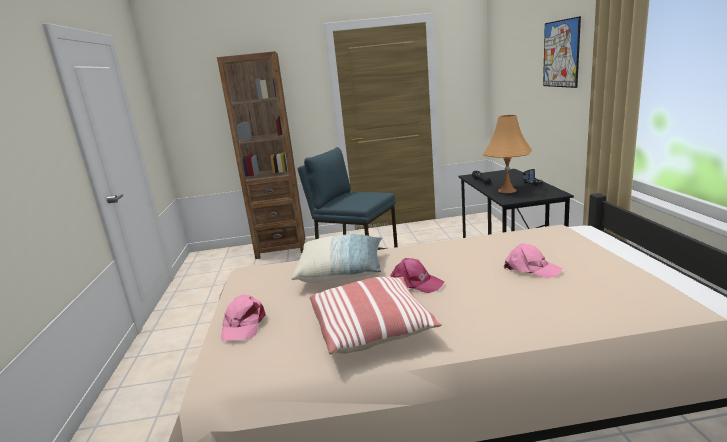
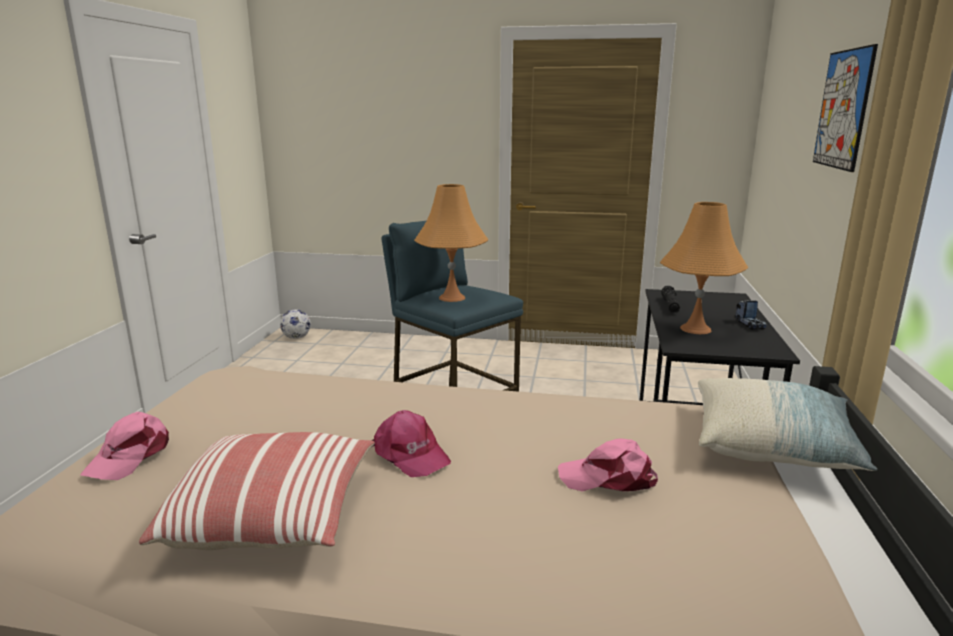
camera: 15 degrees right, 0 degrees up
(207, 257) = (296, 338): none -> football
(281, 248) = (393, 345): brown bookcase -> none
(341, 272) = (334, 407): pillow -> pillow (772, 445)
(353, 200) = (452, 298): none -> orange table lamp
(531, 268) = (608, 478): pink cap -> pink cap turned 135 degrees clockwise

